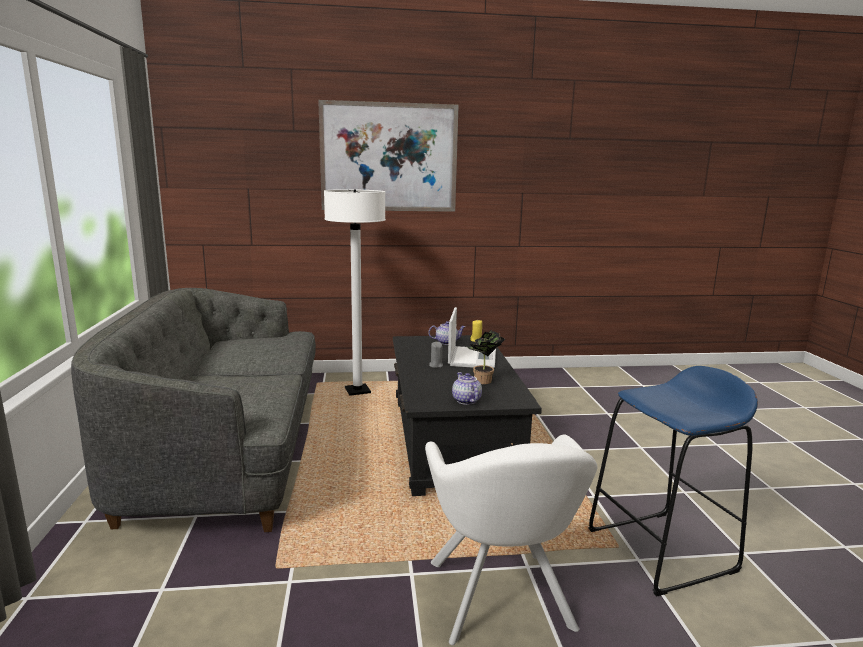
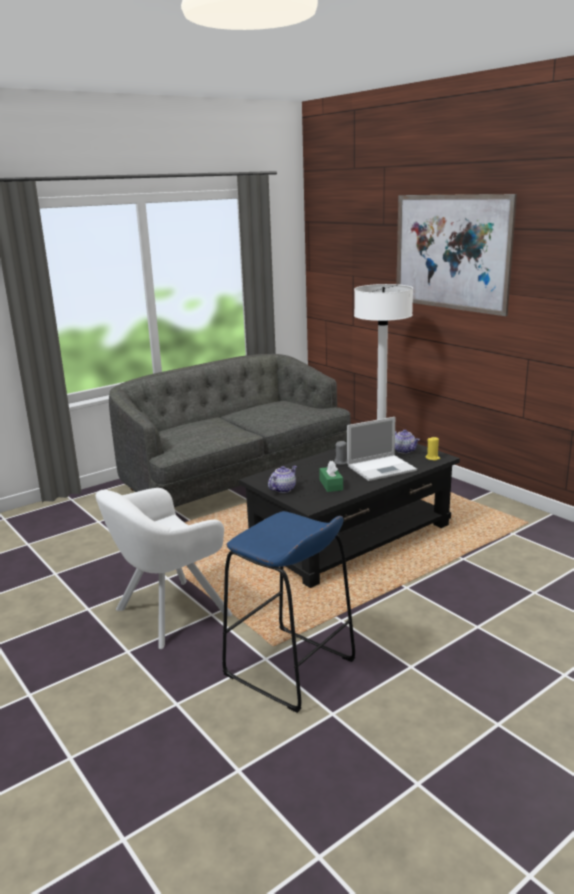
camera: 60 degrees right, 5 degrees up
(483, 382) = (331, 485): potted plant -> green tissue box

